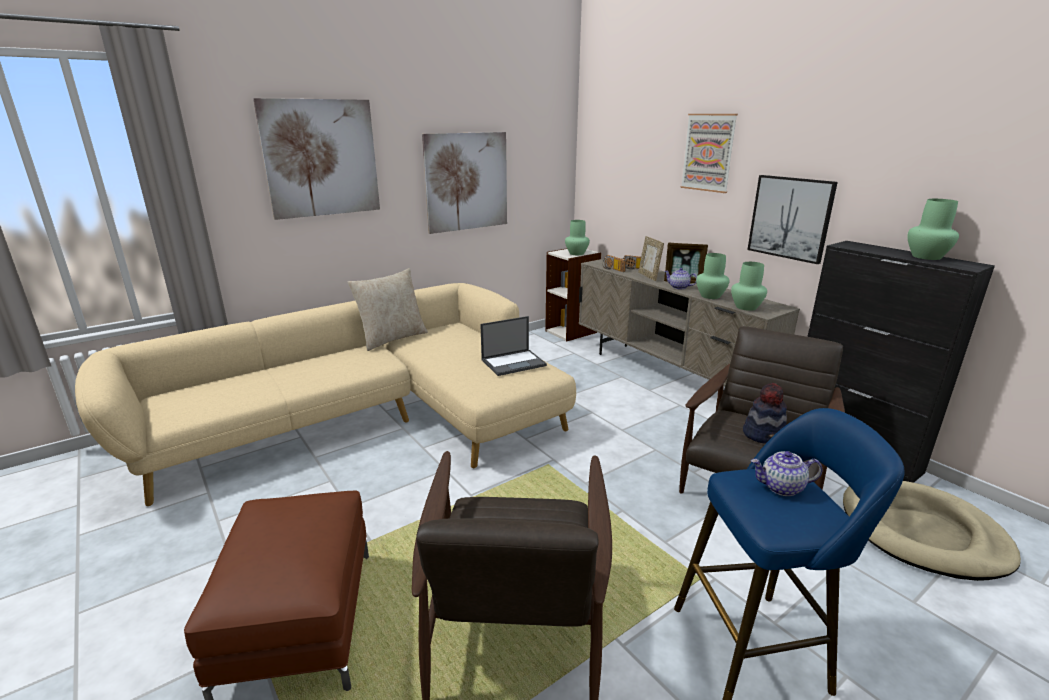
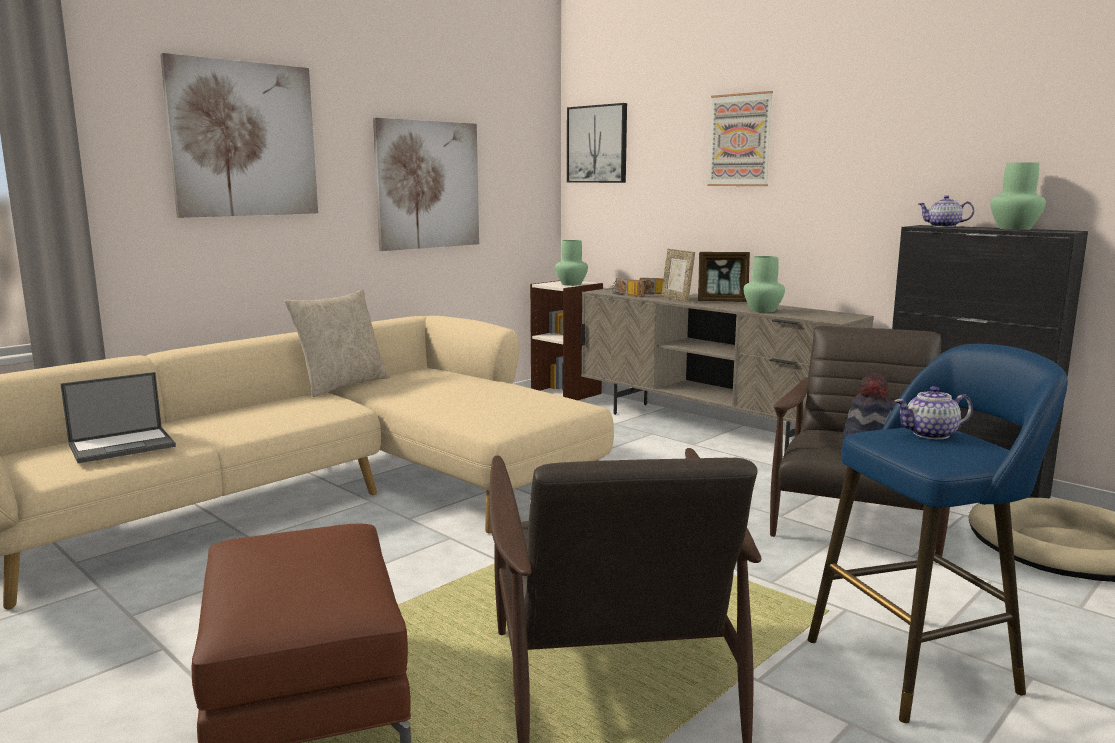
camera: 10 degrees left, 10 degrees down
(514, 362) = (527, 396): laptop -> laptop (123, 445)
(678, 287) = (719, 305): teapot -> teapot (943, 226)
(746, 307) = (811, 316): green vase -> none
(790, 218) = (850, 207): picture -> picture (597, 144)

